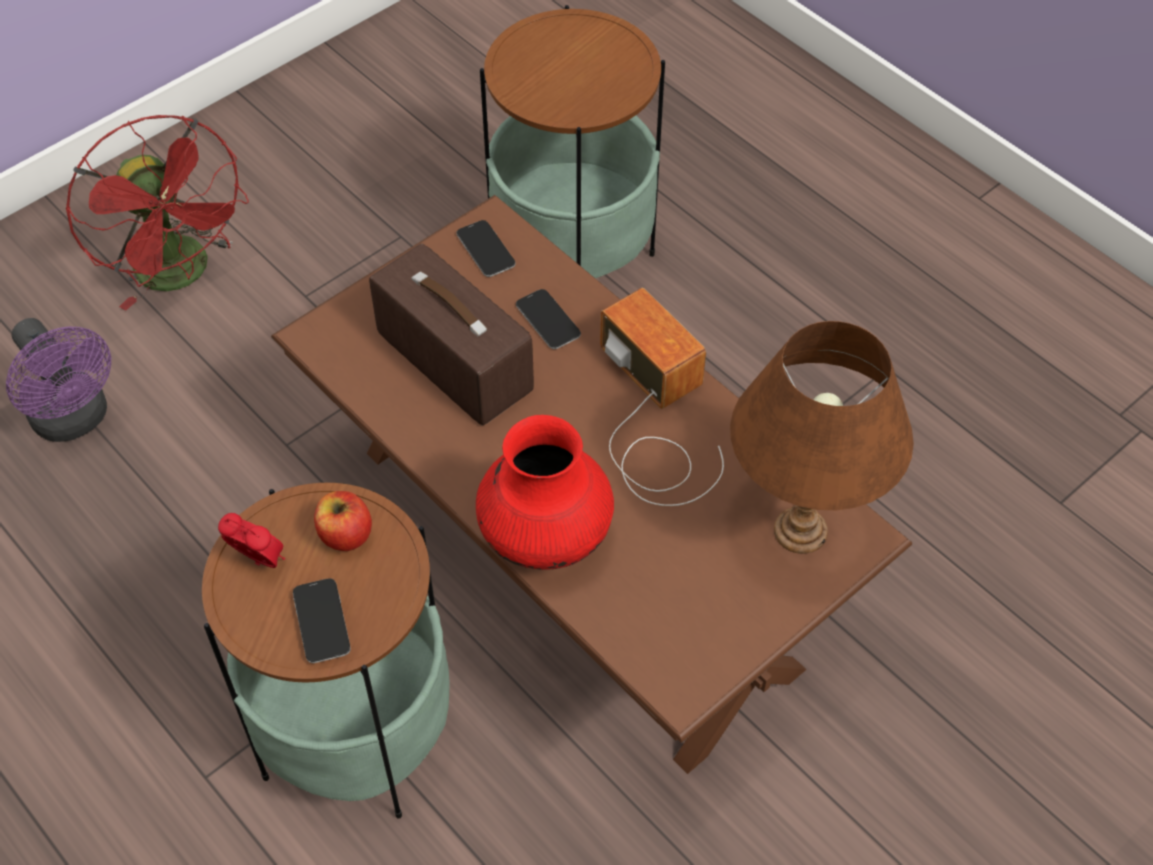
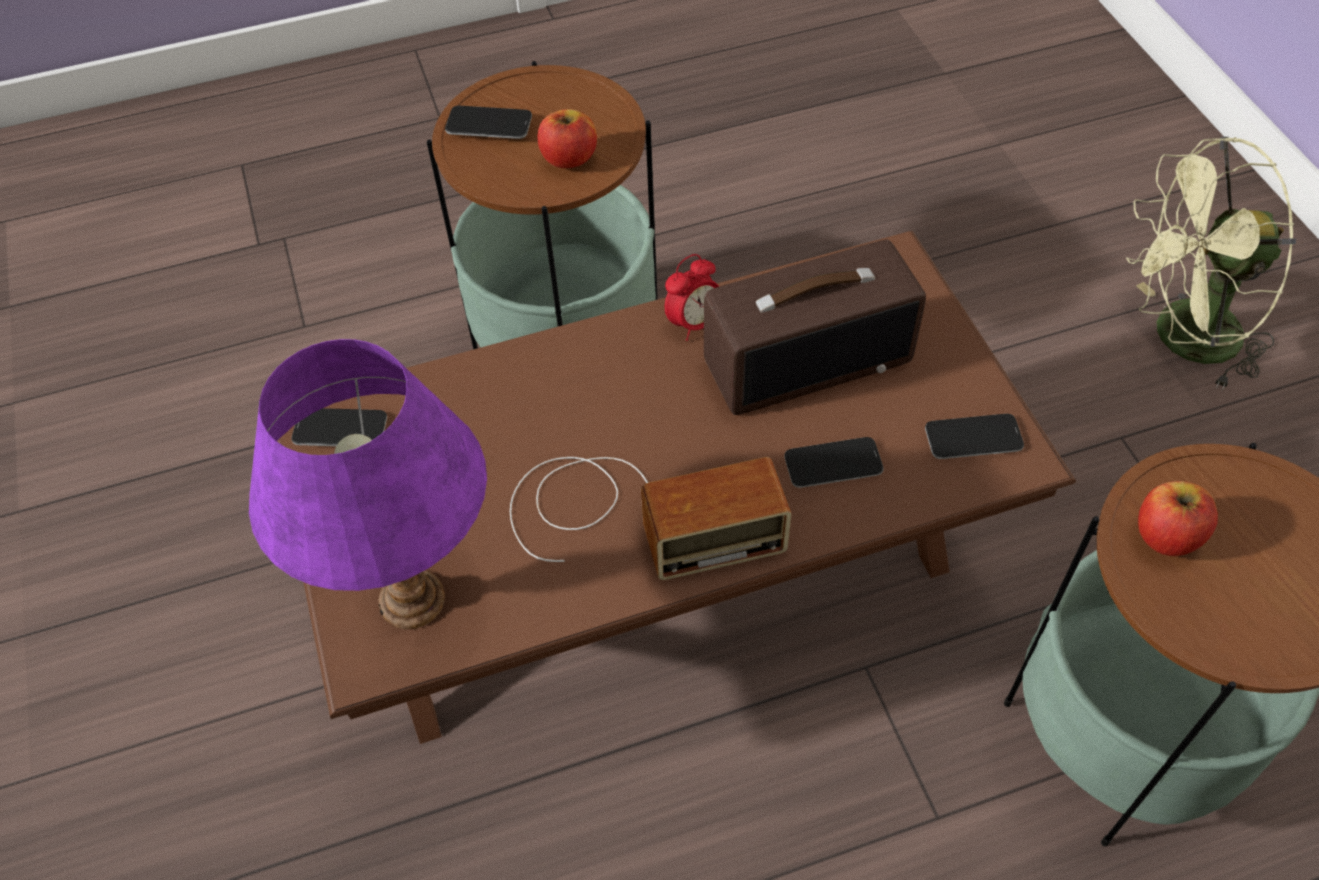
camera: 115 degrees right, 0 degrees up
(75, 420) = (999, 231): purple fan -> none
(181, 275) = (1180, 339): red fan -> green fan
(259, 561) = (576, 101): alarm clock -> alarm clock (694, 323)
(546, 538) = (540, 370): red vase -> none
(574, 98) = (1166, 535): none -> apple
(679, 661) = (340, 429): none -> phone
(802, 530) = (411, 601): brown table lamp -> purple table lamp

